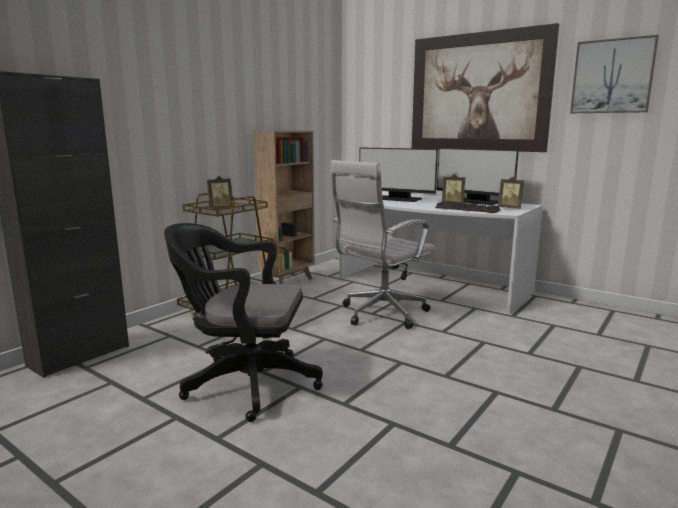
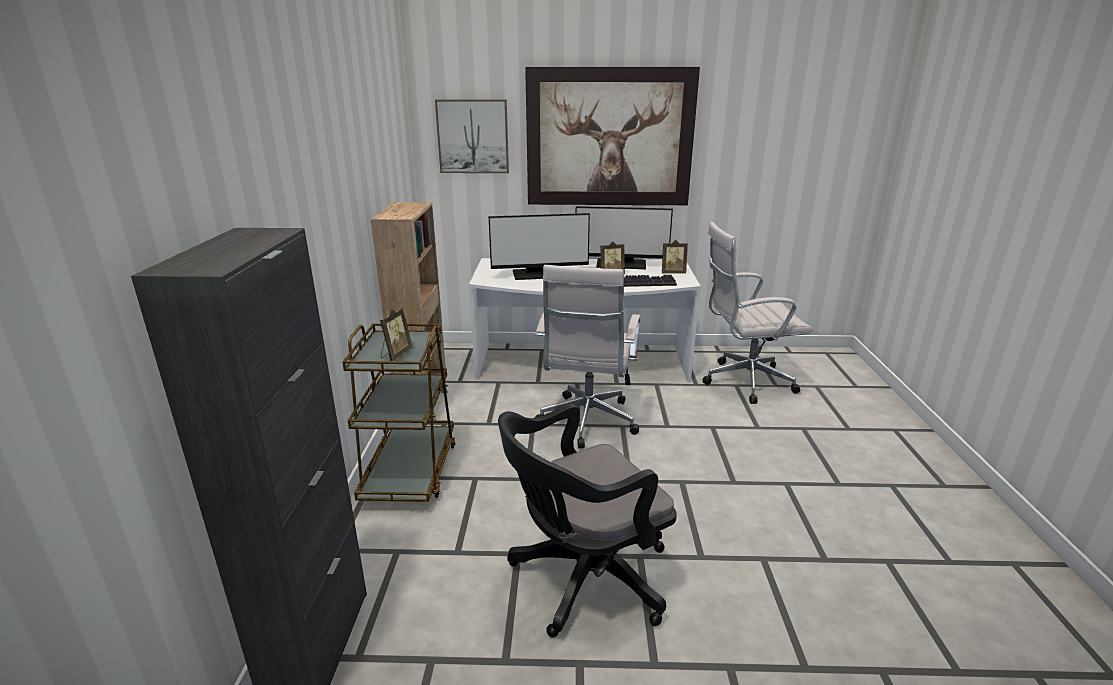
camera: 35 degrees left, 10 degrees up
(565, 325) = (743, 382): none -> white office chair
(612, 76) = (750, 127): picture -> picture (473, 136)

